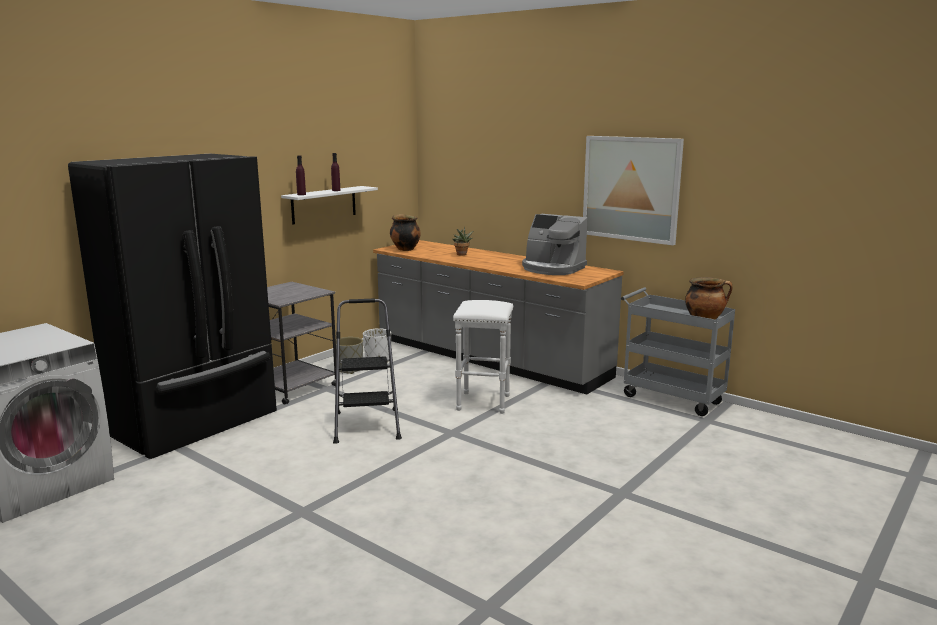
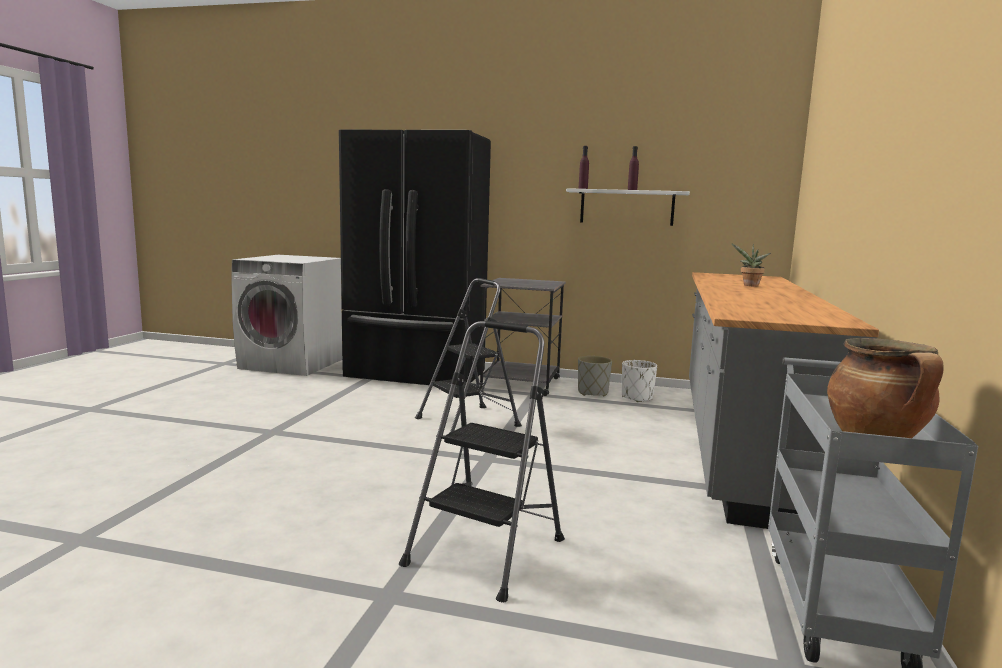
camera: 65 degrees right, 5 degrees down
(405, 249) = (719, 276): cooking pot -> none
(482, 403) = (591, 460): white stool -> none
(552, 268) = (778, 307): coffee machine -> none
(583, 457) = (488, 548): none -> black step ladder
(631, 188) = (918, 159): picture -> none

